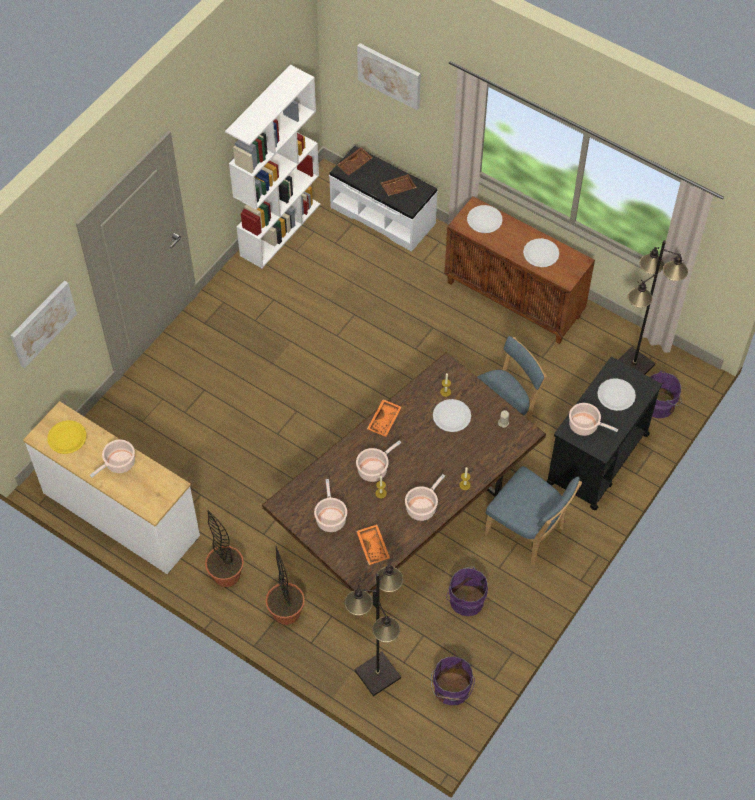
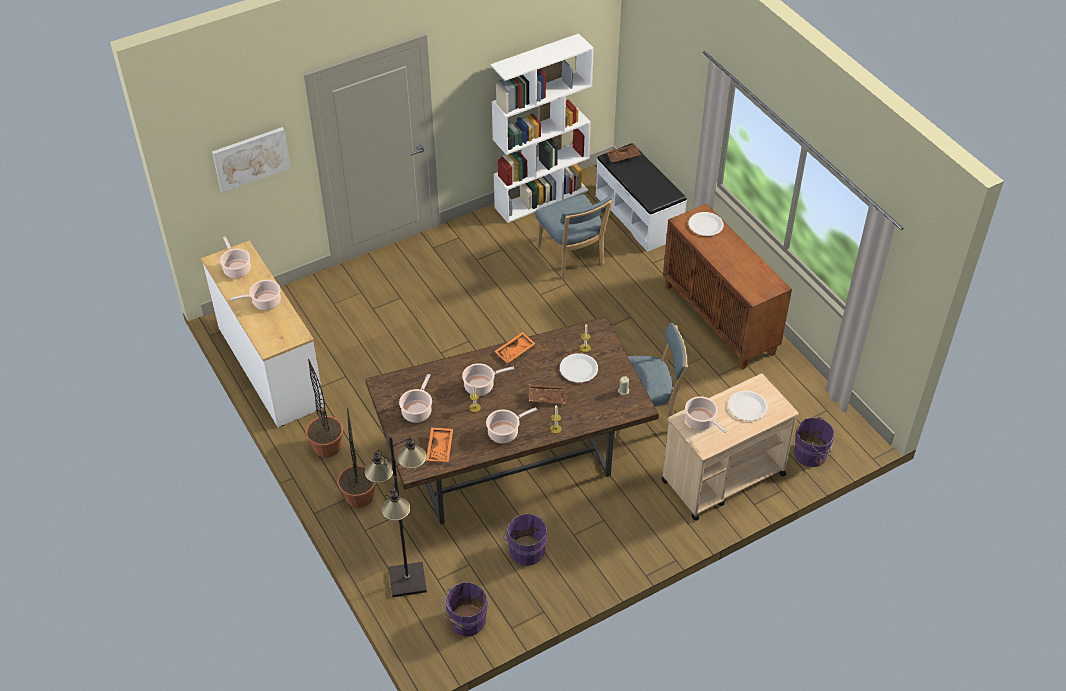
camera: 25 degrees right, 10 degrees down
(67, 437) = (236, 269): yellow plate -> cooking pot
(389, 75) = (665, 69): picture -> none
(398, 187) = (650, 185): brown tray -> brown tray (547, 396)
(527, 533) = (618, 516): blue chair -> blue chair (572, 258)
(541, 253) = (742, 267): white plate -> none
(597, 459) = (722, 478): black cart -> beige cart
(633, 366) = (804, 412): black floor lamp -> none

